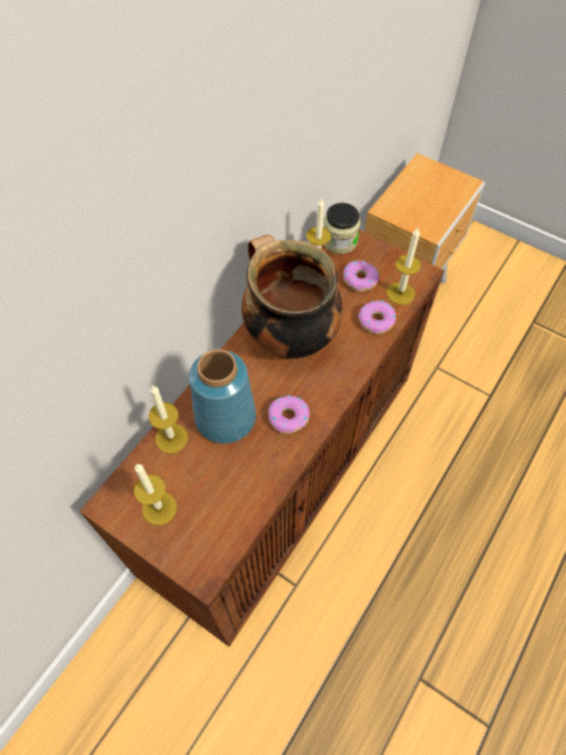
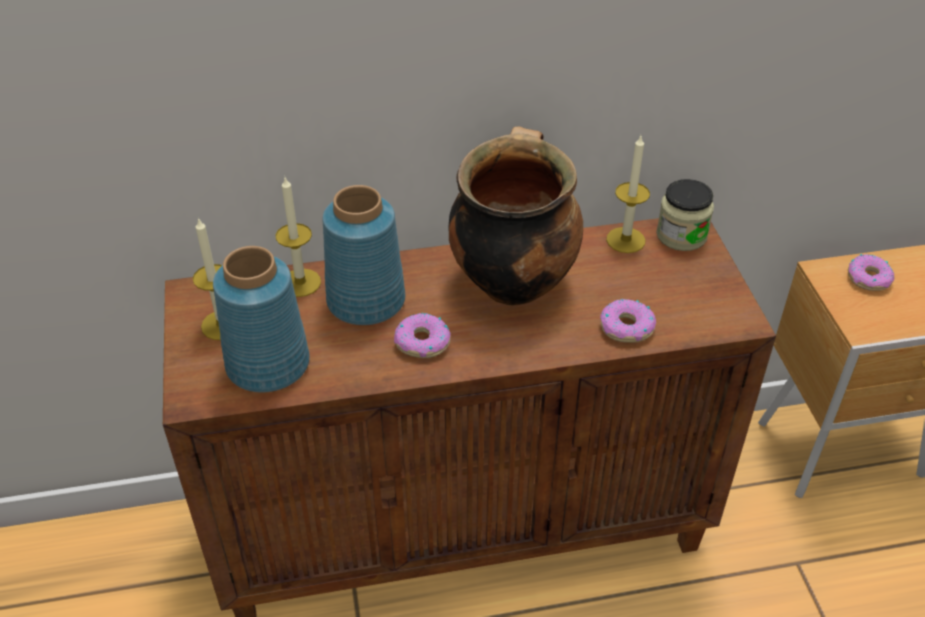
camera: 45 degrees right, 15 degrees down
(220, 508) = (268, 363): none -> blue vase
(360, 279) = (658, 281): donut -> donut (869, 278)
(400, 293) = (689, 322): candle -> none

